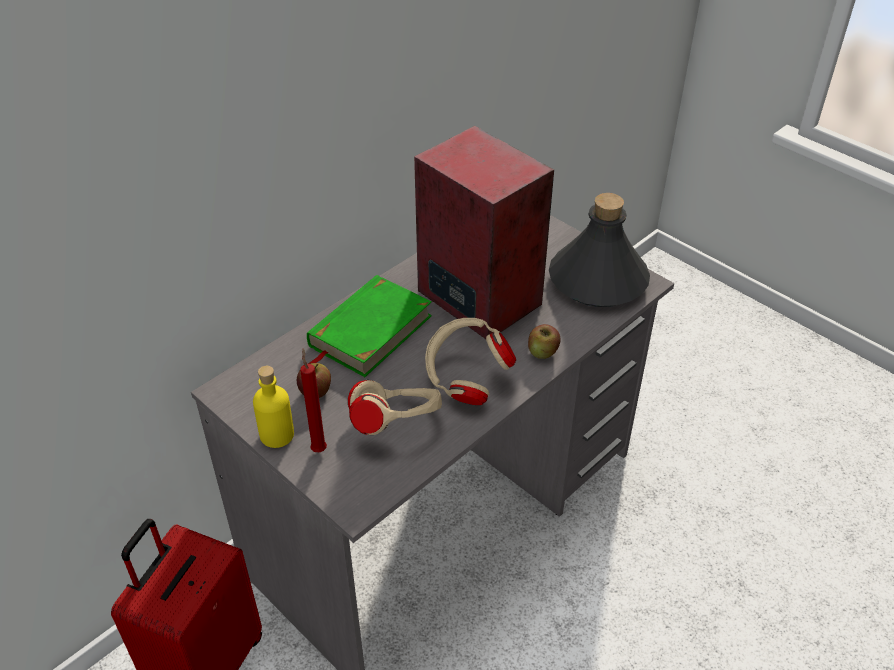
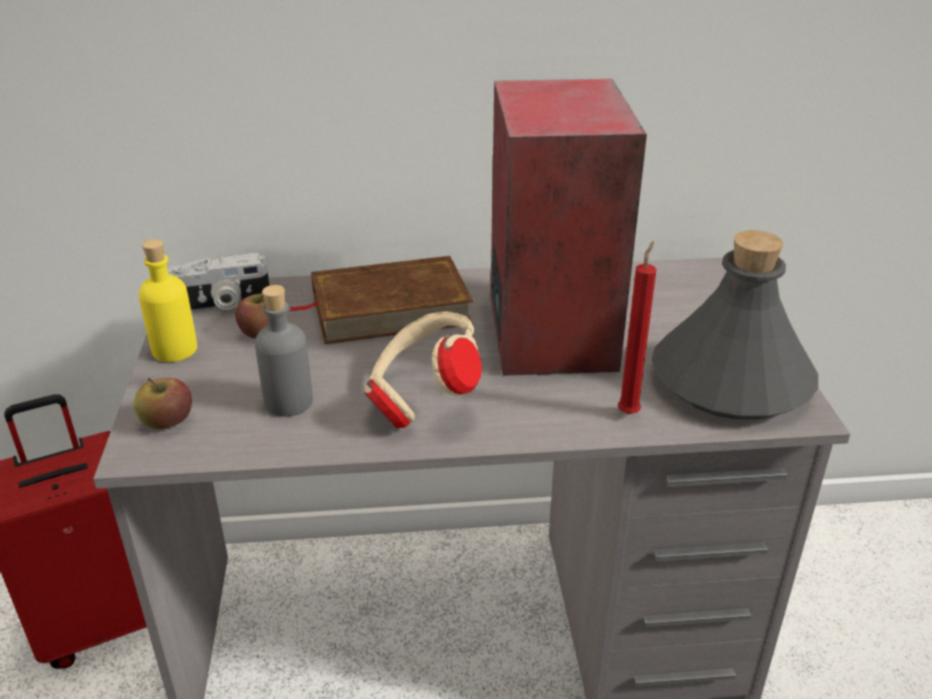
camera: 40 degrees right, 10 degrees down
(258, 387) = (221, 305): none -> camera
(318, 448) = (190, 381): red candle -> red candle (629, 412)
(369, 331) = (389, 308): green book -> brown book
(396, 425) = (288, 402): beige headphones -> grey bottle
(542, 352) = (554, 418): apple -> apple (167, 422)

